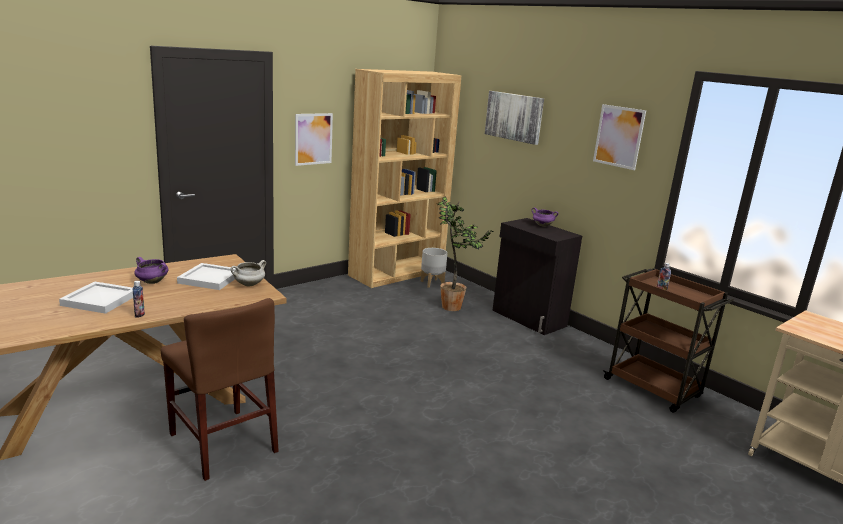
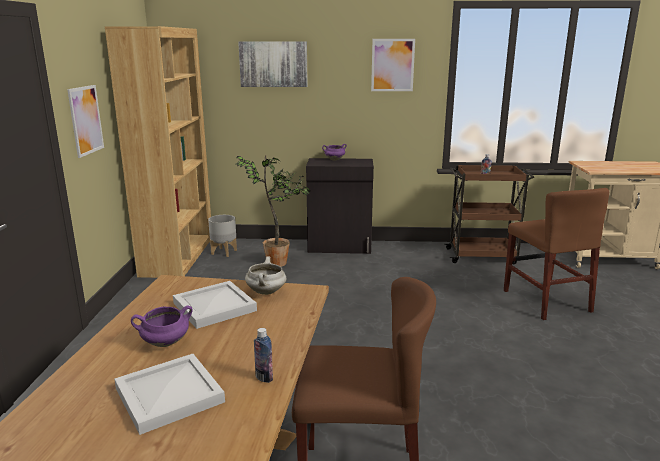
camera: 45 degrees left, 0 degrees up
(620, 453) = (546, 301): none -> brown chair

